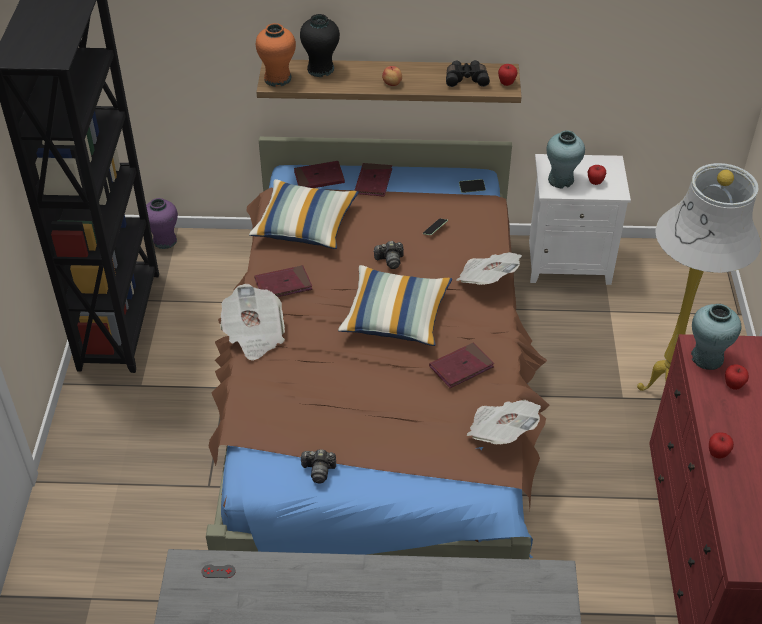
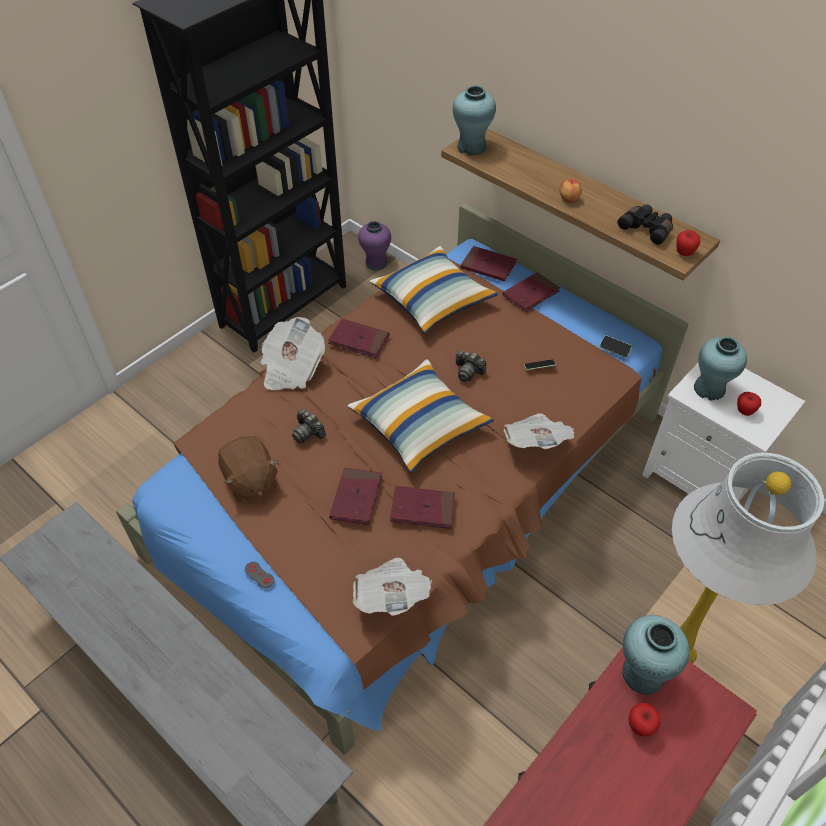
camera: 40 degrees right, 5 degrees up
(218, 571) = (85, 546): grey game controller -> grey game controller (259, 575)
(278, 78) = (472, 147): orange vase -> turquoise vase
(316, 429) = (250, 481): none -> brown plush toy
(318, 470) = (214, 517): camera -> camera (308, 432)
(321, 69) = (519, 156): black vase -> none
(408, 389) = (356, 498): none -> red book
(717, 454) = (537, 789): apple -> none

